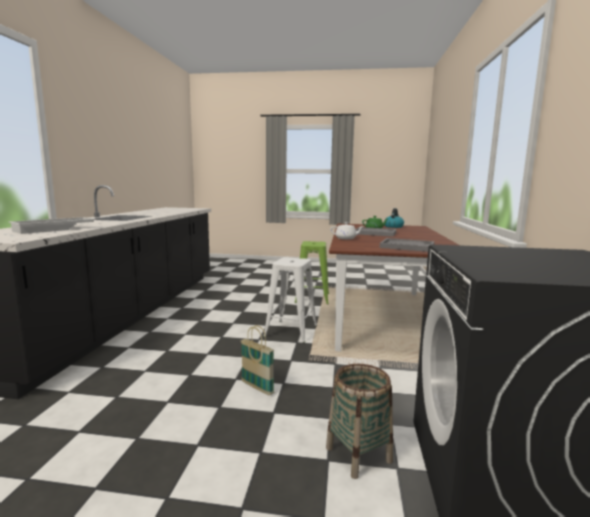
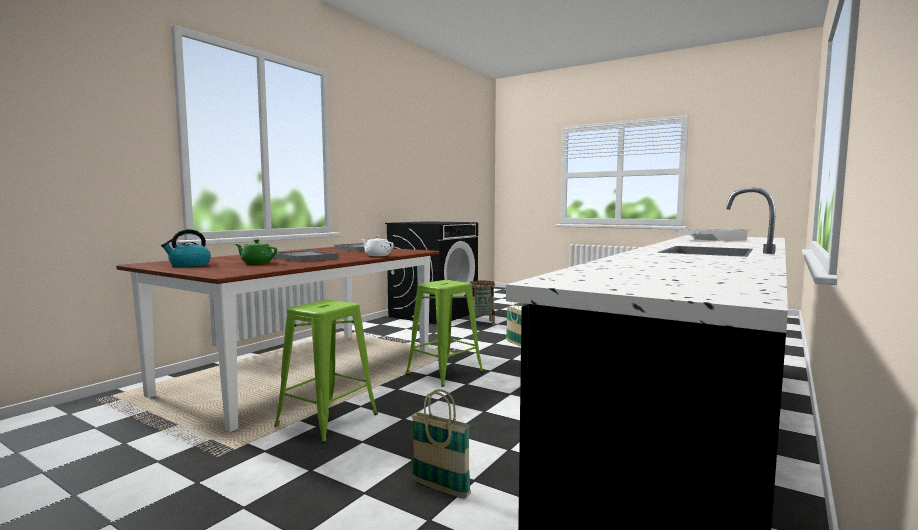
camera: 155 degrees left, 5 degrees down
(241, 289) = (440, 488): none -> basket
(291, 331) = (445, 373): white stool -> green stool

